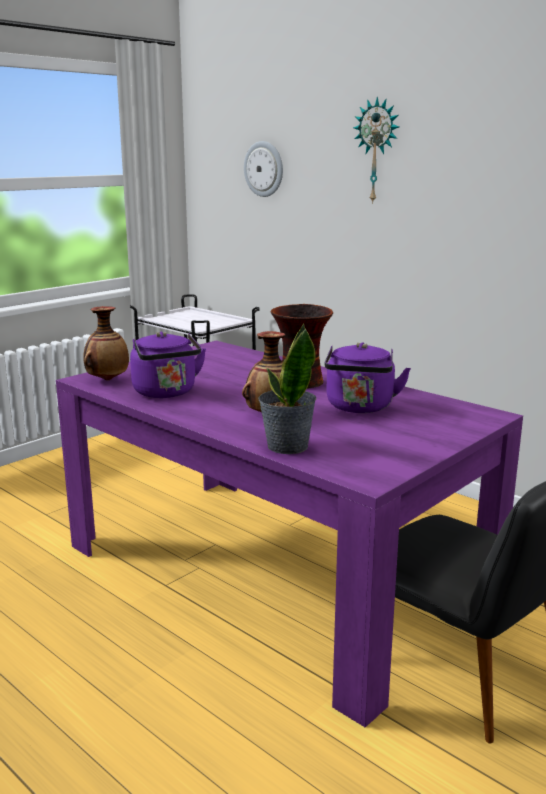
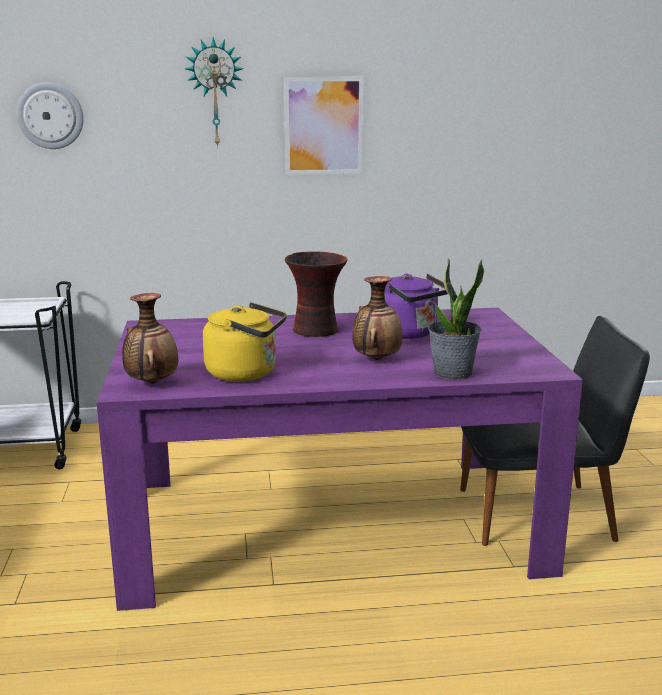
camera: 50 degrees left, 0 degrees up
(166, 393) = (246, 373): purple kettle -> yellow kettle
(469, 187) = (323, 126): none -> picture

